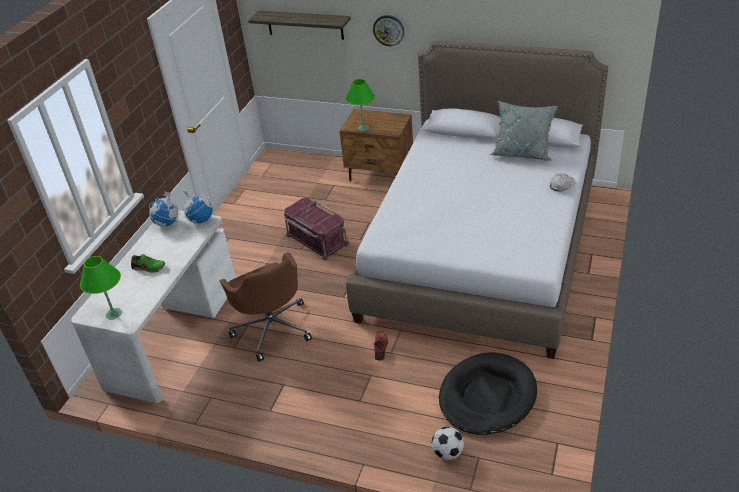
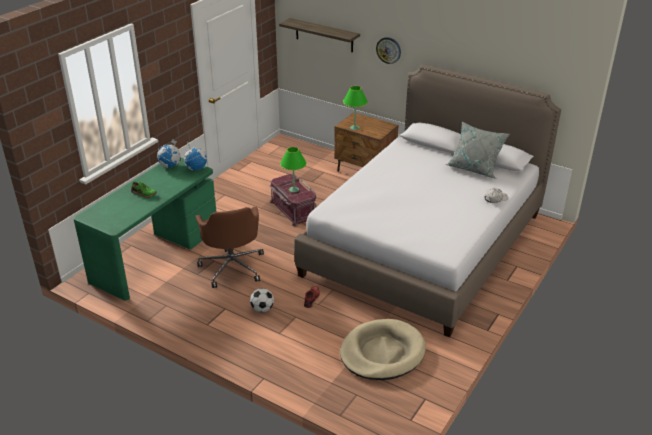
camera: 10 degrees right, 5 degrees down
(114, 314) = (106, 219): green table lamp -> green table lamp (294, 189)
(173, 333) = (155, 254): white desk -> green desk
(447, 453) = (333, 385): football -> football (262, 309)
(487, 396) = (382, 352): black dog bed -> beige dog bed

